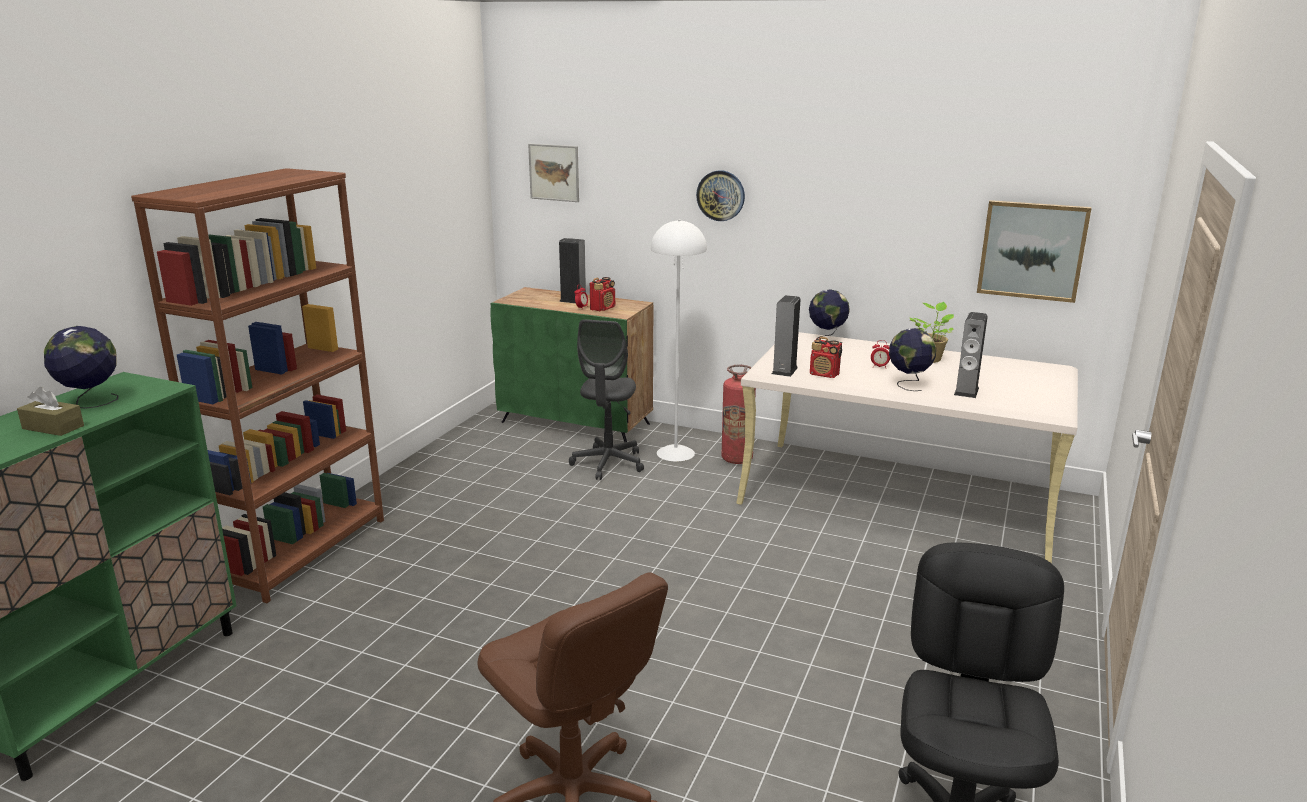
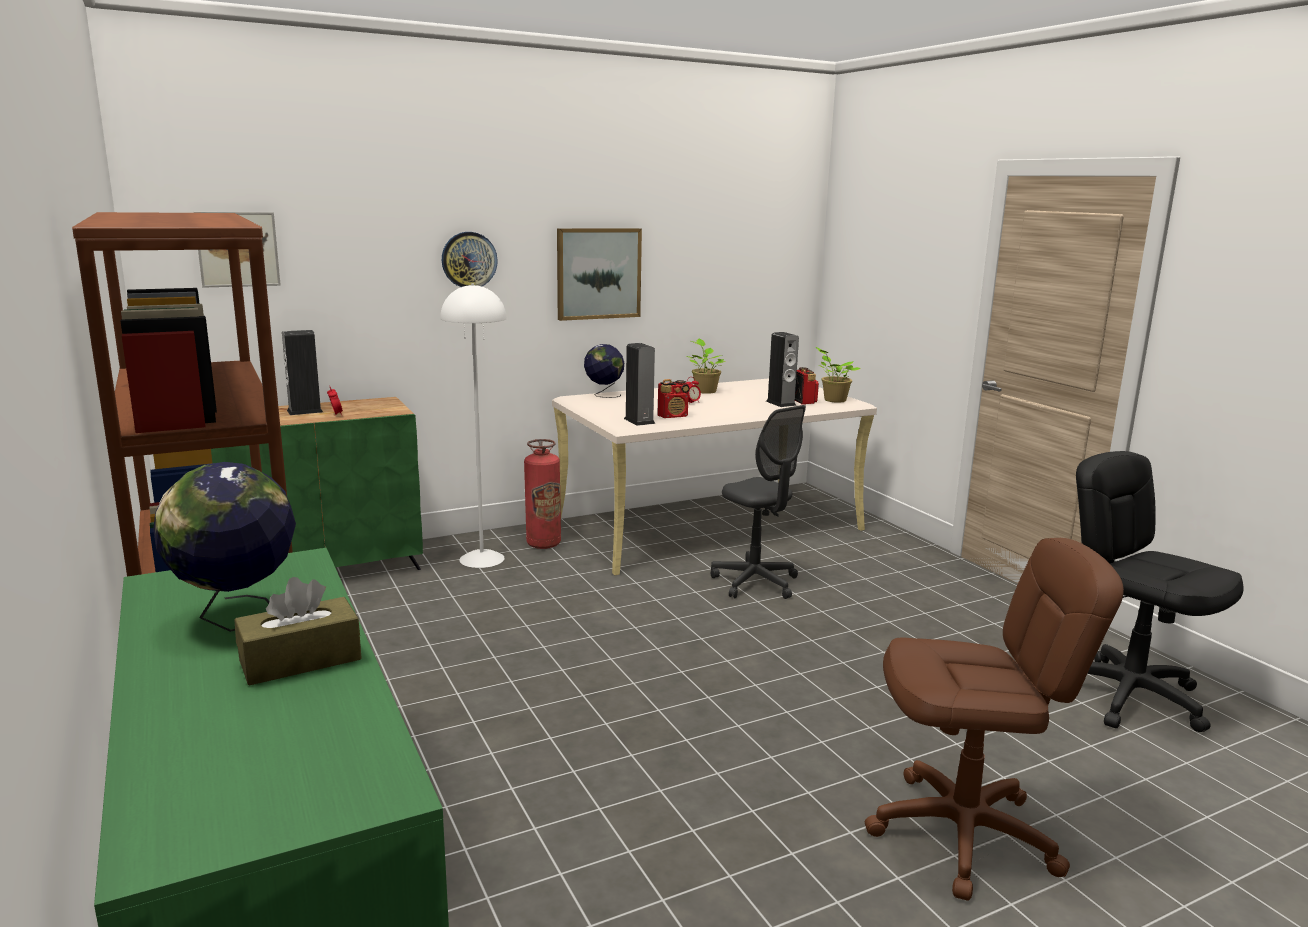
camera: 50 degrees left, 5 degrees down
(603, 308) = (361, 410): radio -> radio (804, 401)
(608, 463) = (437, 591): grey office chair -> grey office chair (755, 583)
(908, 384) = (739, 408): globe -> none
(1032, 250) = (749, 283): picture -> picture (598, 273)
(1037, 404) = (833, 400): none -> potted plant

